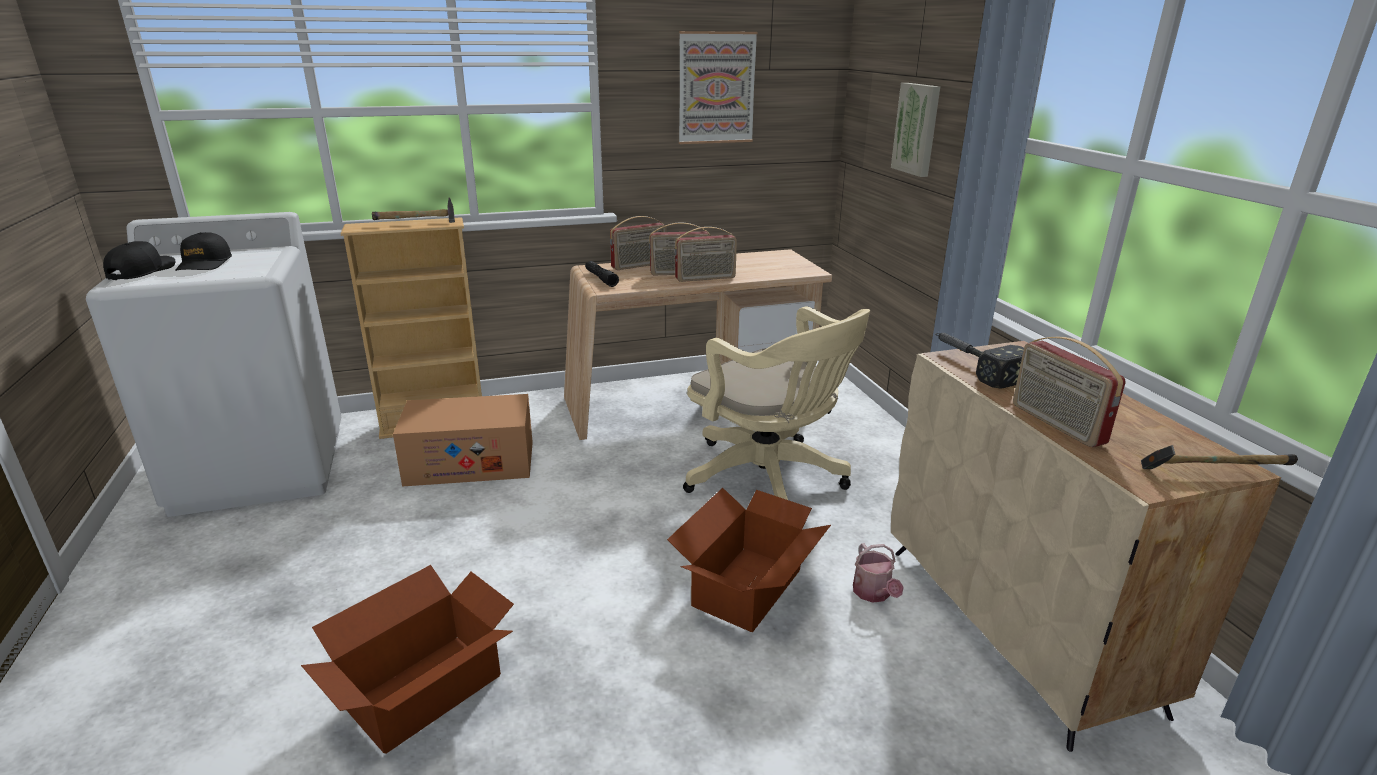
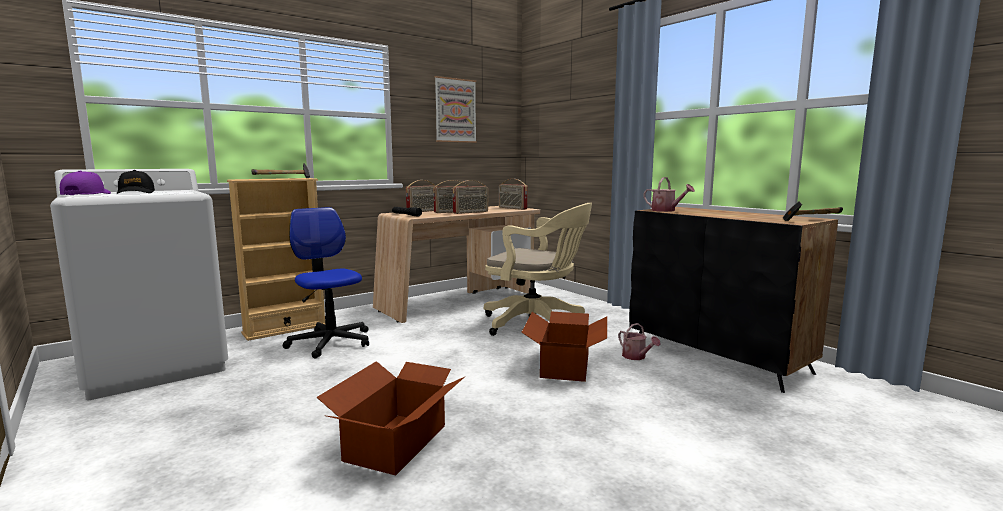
camera: 20 degrees left, 15 degrees down
(142, 271) = (86, 194): black cap -> purple cap
(470, 463) = (330, 342): cardboard box -> office chair
(917, 129) = (576, 125): picture -> none
(972, 365) = (666, 210): hammer -> watering can
(1017, 626) = (718, 356): beige cabinet -> black cabinet
(1056, 424) = (730, 217): radio -> radio (512, 208)

